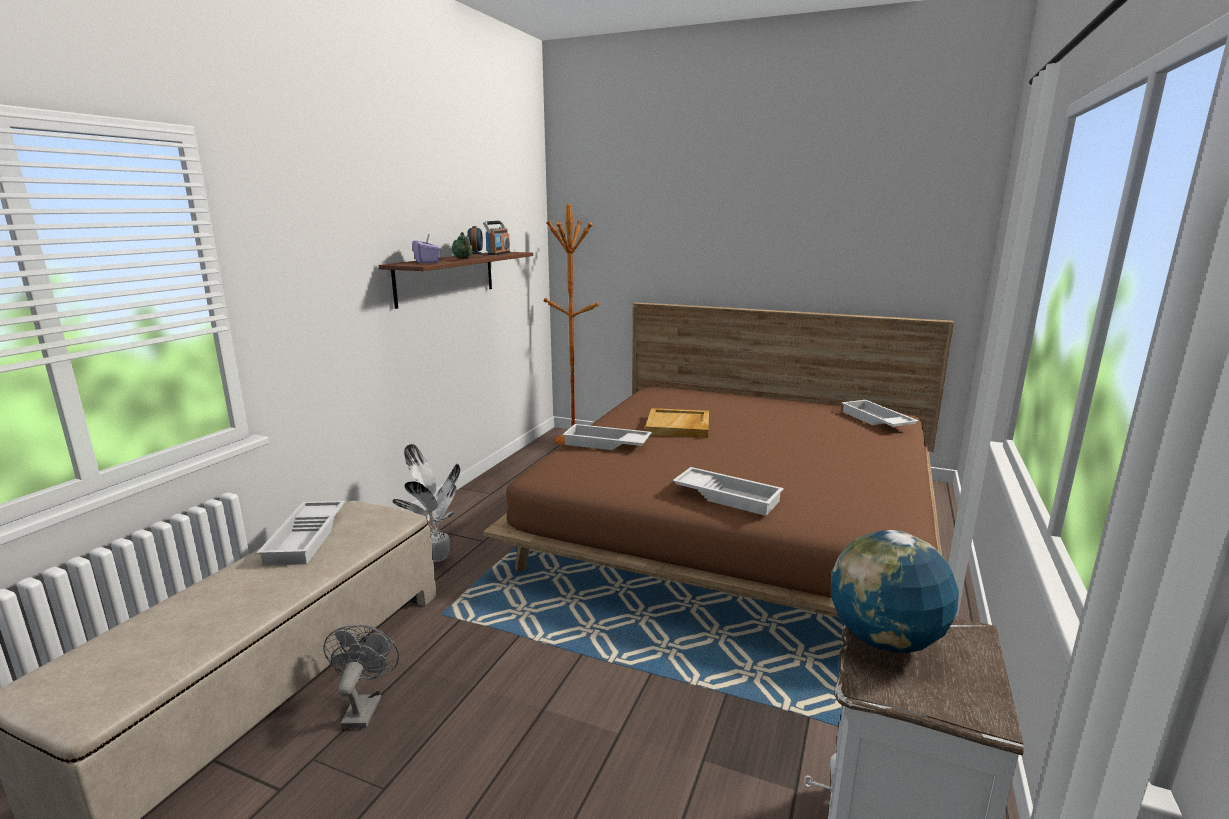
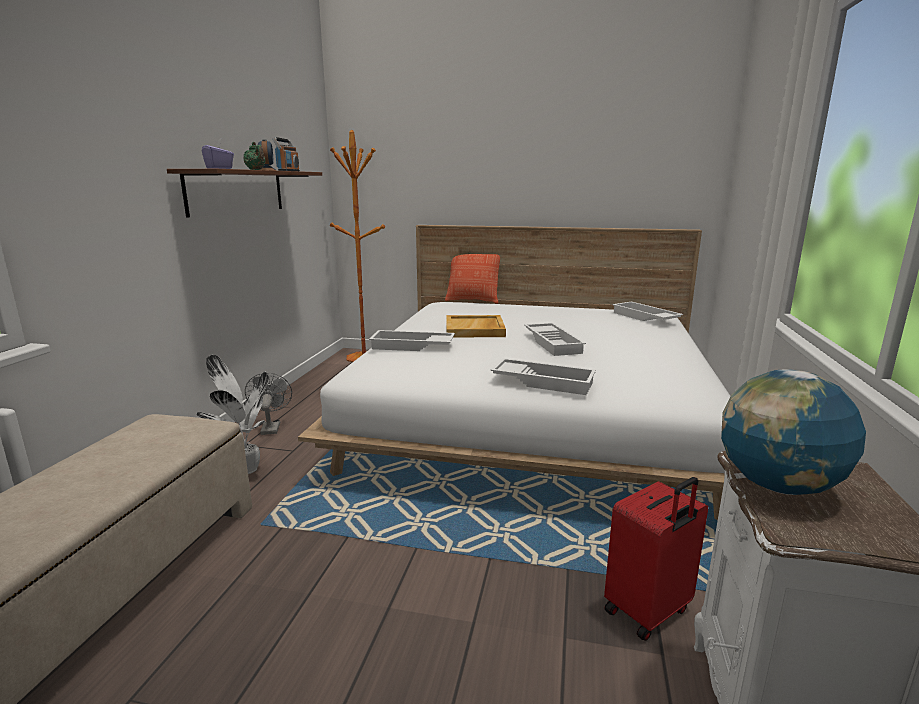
camera: 10 degrees left, 0 degrees up
(307, 538) = (104, 453): white tray -> white tray (554, 343)
(364, 707) = (186, 631): grey fan -> grey fan (271, 427)
(691, 387) = (473, 301): none -> orange pillow
(737, 523) = (533, 417): brown bed -> white bed
(795, 747) = (648, 612): none -> red suitcase

